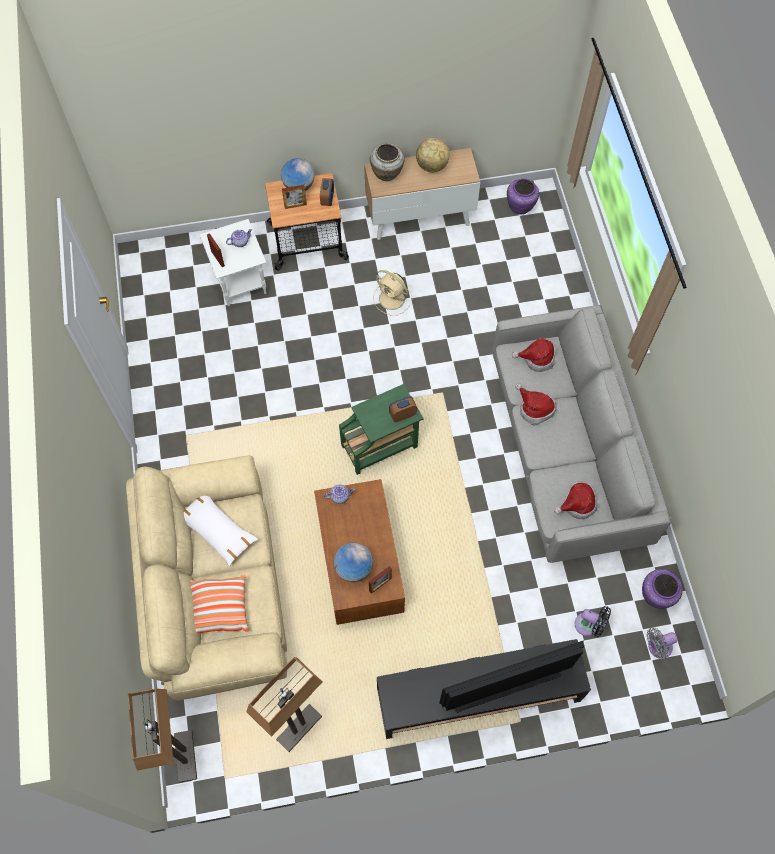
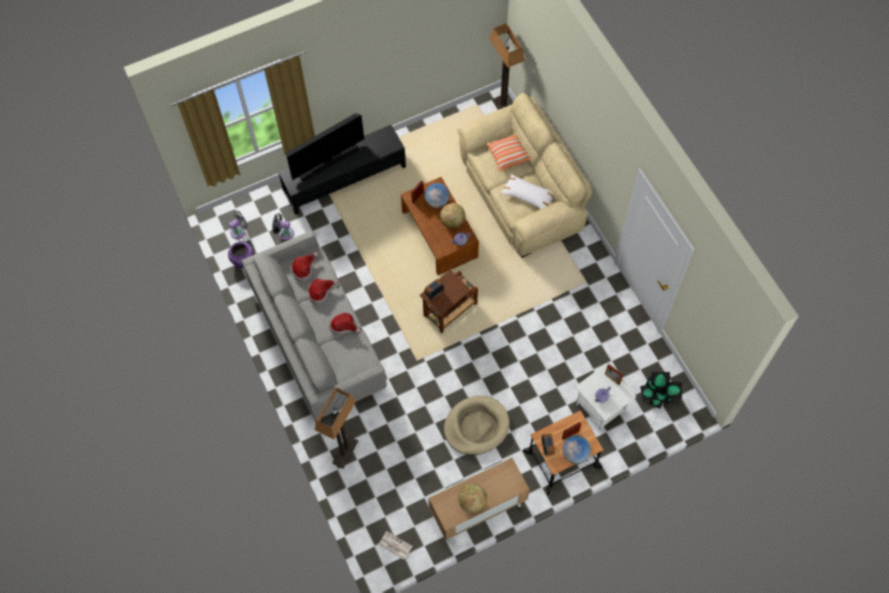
camera: 165 degrees right, 0 degrees up
(165, 279) = (659, 395): none -> potted plant
(299, 728) = (444, 136): floor lamp -> floor lamp (345, 452)
(341, 530) = (452, 221): none -> globe
(381, 445) = (449, 310): green side table -> brown side table
(387, 174) = (507, 483): beige vase -> none
(393, 299) = (476, 426): beige fan -> beige dog bed
(520, 206) = (395, 545): purple vase -> newspaper
(536, 358) = (350, 365): hat -> hat (320, 292)

